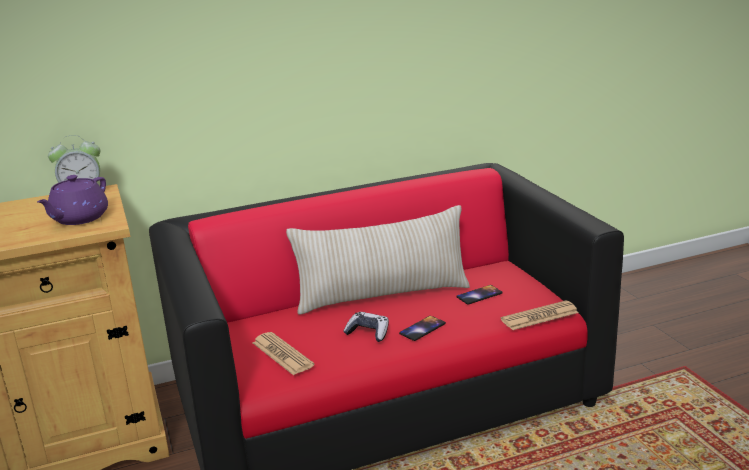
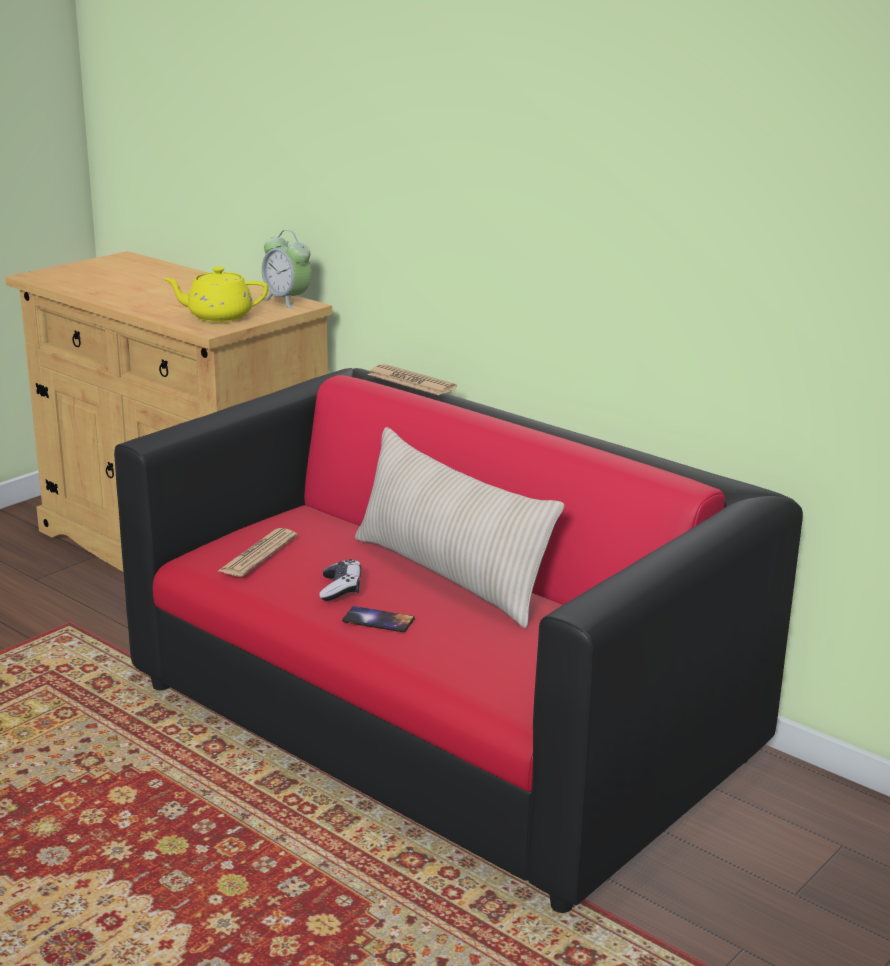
camera: 60 degrees right, 0 degrees up
(79, 219) = (218, 316): purple teapot -> yellow teapot
(479, 295) = (508, 640): phone -> none
(539, 316) = (487, 699): newspaper -> newspaper (411, 381)

